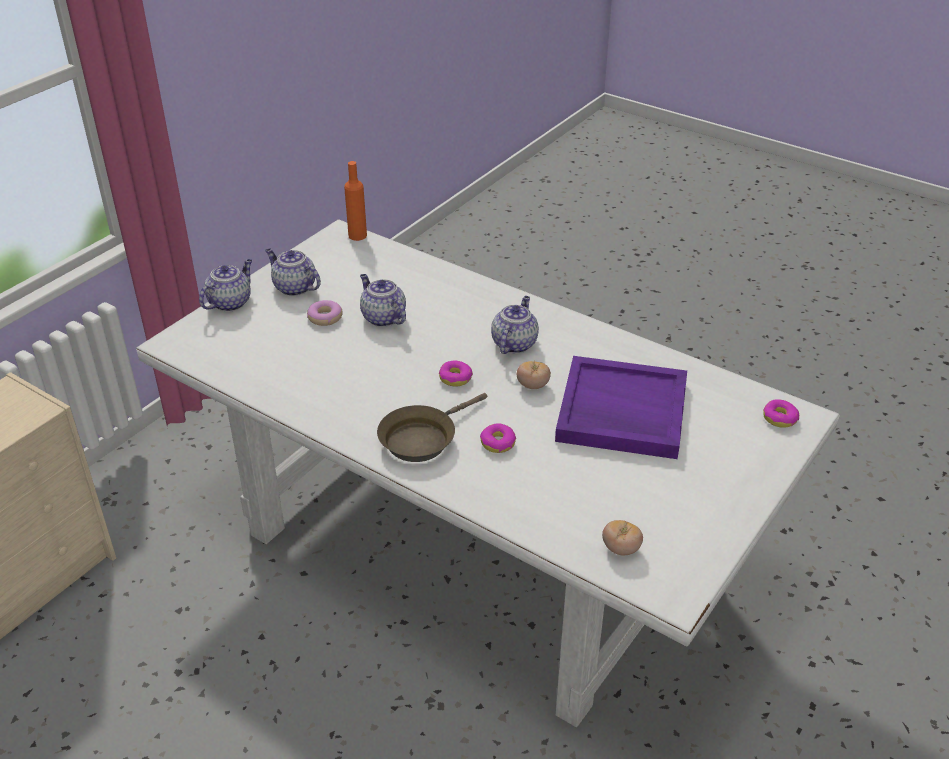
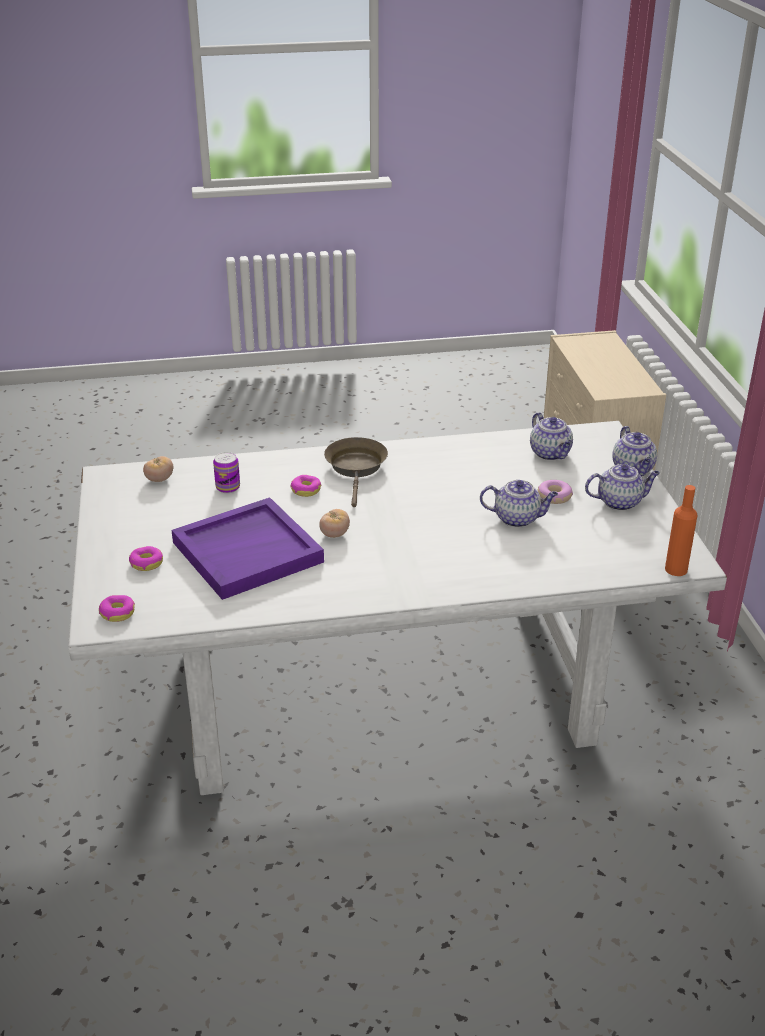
camera: 135 degrees right, 5 degrees down
(455, 378) = (395, 510): donut -> donut (146, 563)
(514, 343) = (394, 555): teapot -> teapot (551, 454)
(564, 492) = (228, 487): none -> can

